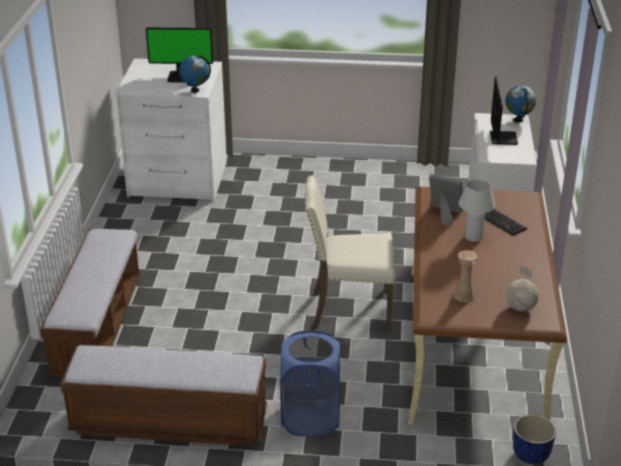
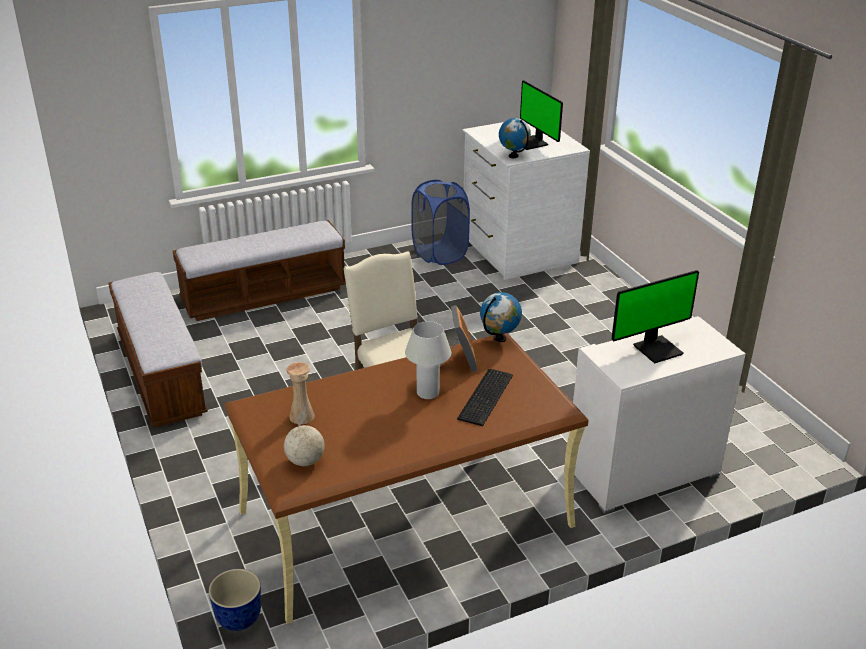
camera: 60 degrees right, 0 degrees up
(310, 418) = (211, 447): blue laundry basket -> blue laundry basket (439, 253)
(518, 120) = (719, 349): globe -> globe (499, 338)

